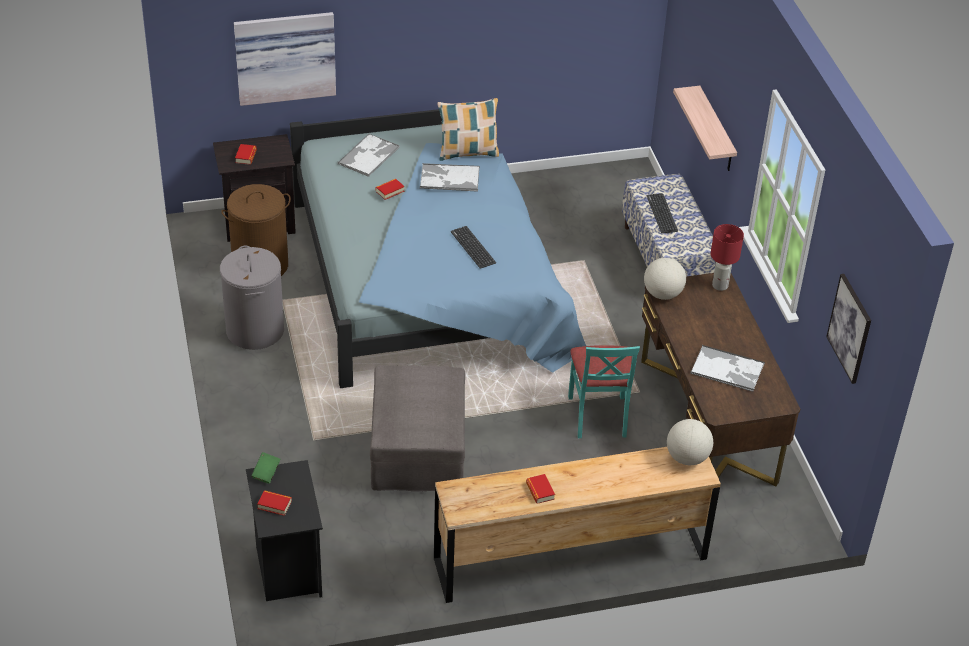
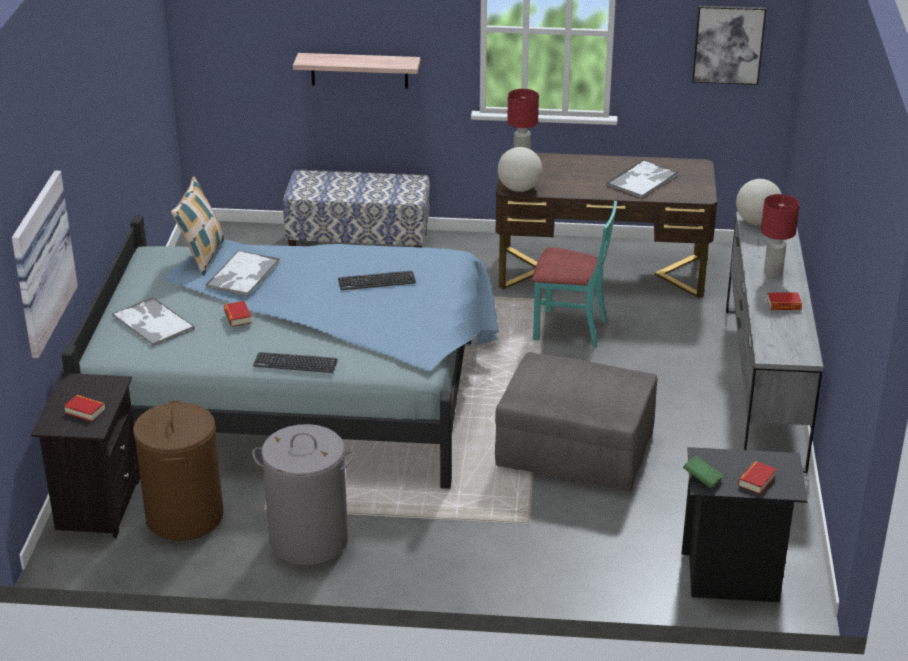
camera: 70 degrees left, 10 degrees down
(570, 558) = (762, 385): brown dresser -> grey dresser
(595, 478) = (772, 272): none -> red table lamp
(662, 213) = (352, 191): keyboard -> keyboard (295, 363)

